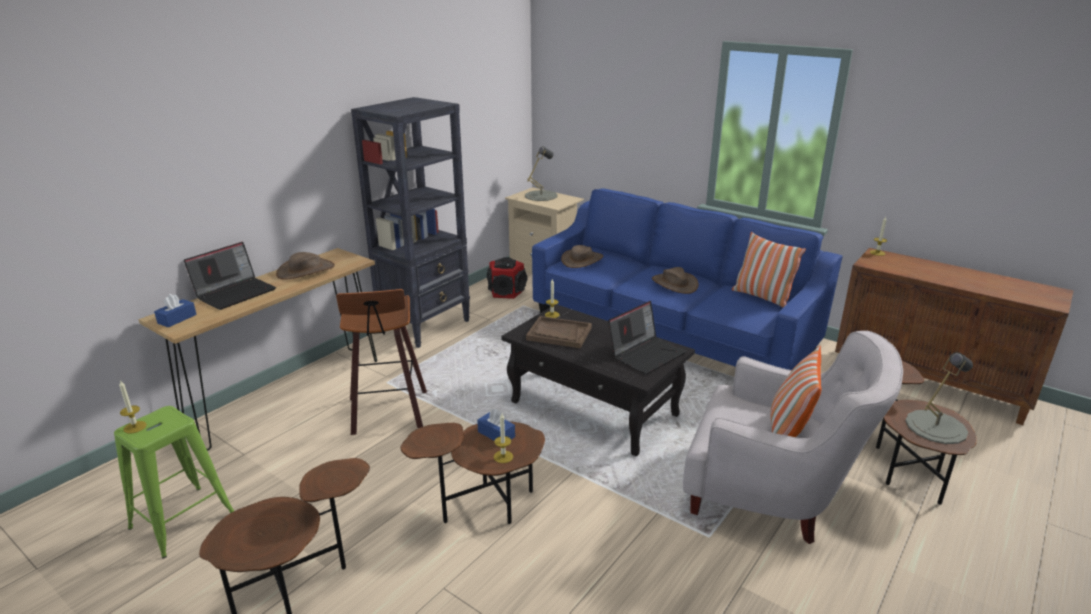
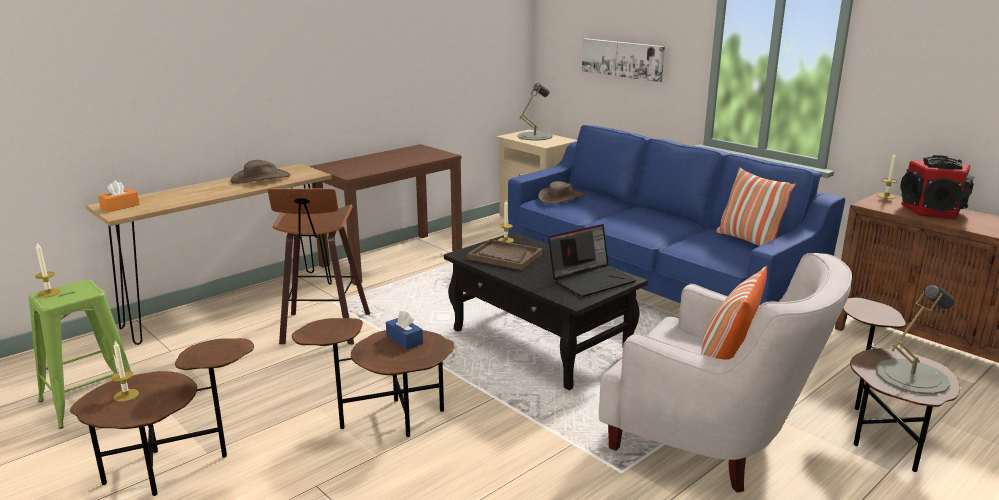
camera: 10 degrees right, 5 degrees down
(177, 319) = (120, 207): blue tissue box -> orange tissue box
(235, 293) = (185, 191): laptop -> none
(426, 325) = (392, 257): black bookcase -> brown console table
(503, 457) = (402, 359): candle -> candle (126, 395)
(506, 292) = (488, 234): speaker -> speaker (932, 210)
(625, 125) = (622, 59): none -> picture
(674, 284) = (653, 223): brown hat -> none

